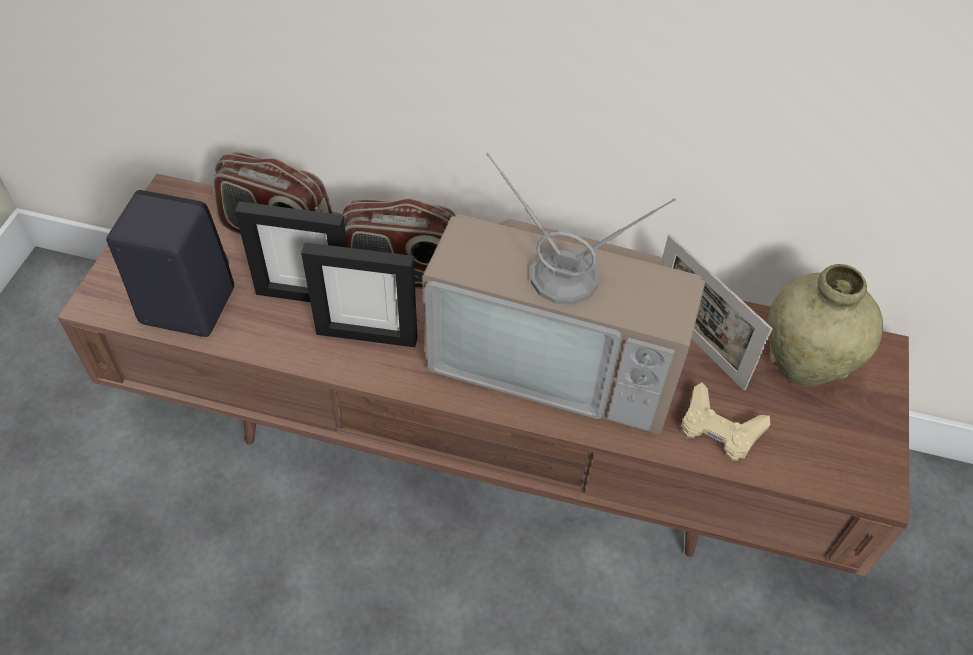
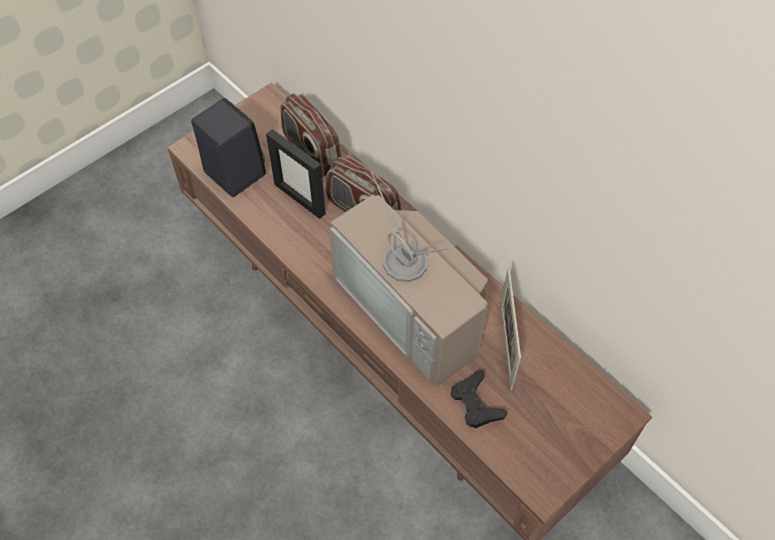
camera: 35 degrees right, 5 degrees up
(367, 334) = (317, 239): picture frame -> none
(719, 428) = (476, 403): beige game controller -> black game controller
(804, 364) = (563, 395): beige vase -> none

